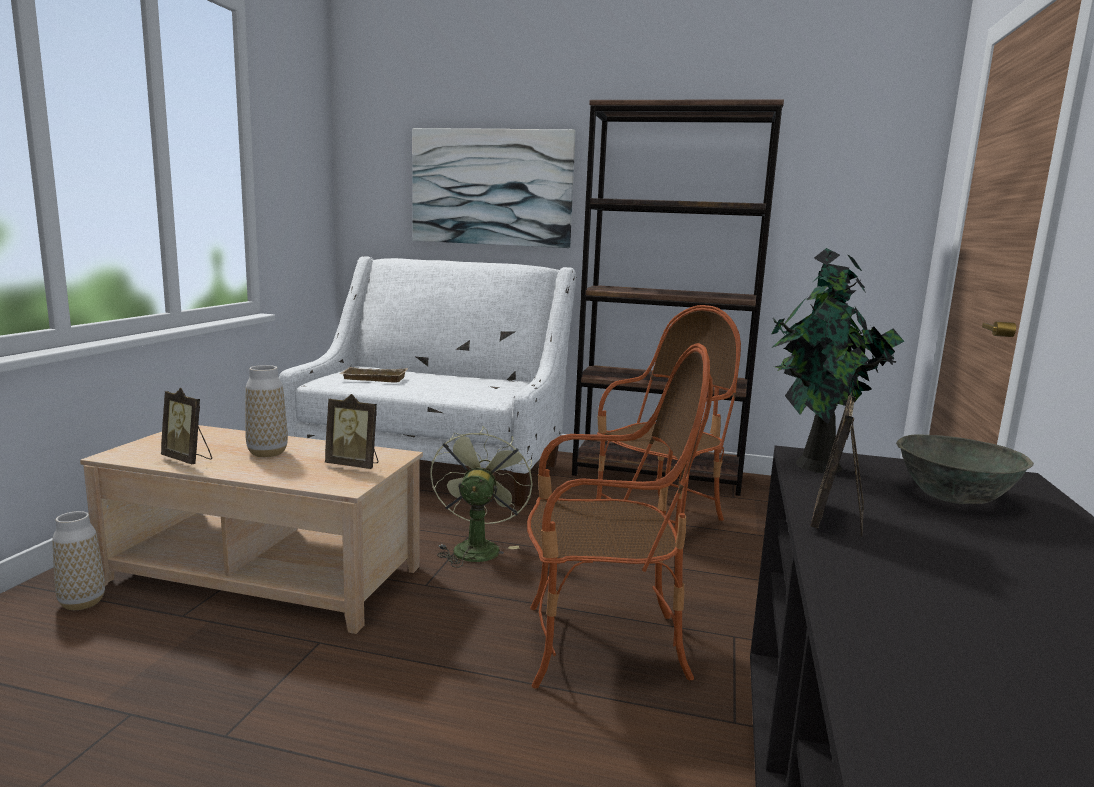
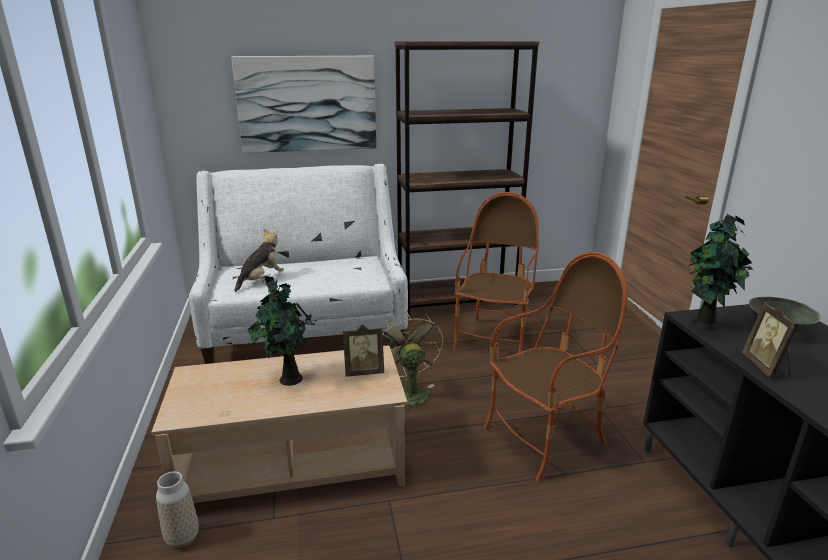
camera: 25 degrees left, 10 degrees up
(188, 459) = (239, 403): picture frame -> none
(267, 453) = (288, 379): vase -> potted plant
(373, 379) = (261, 280): beige tray -> plush toy

